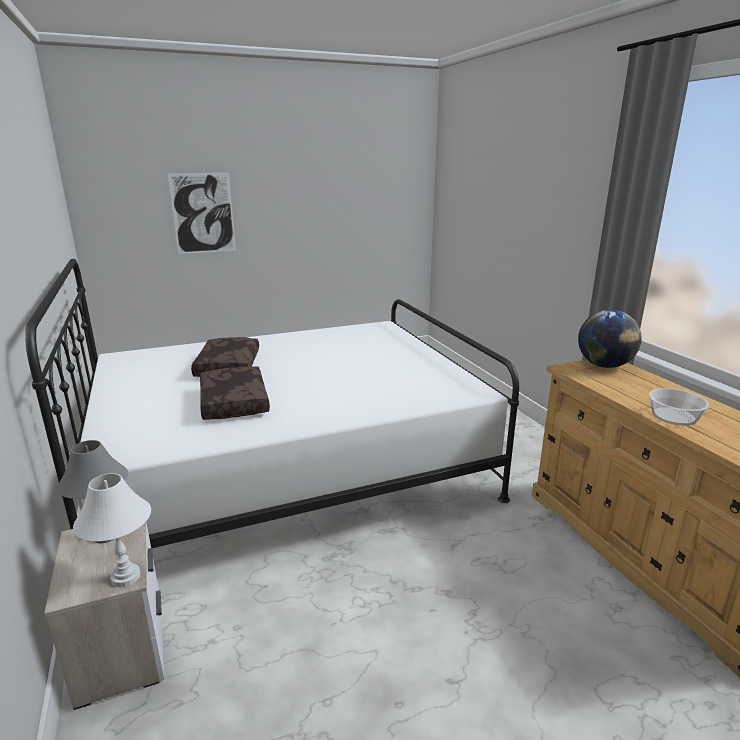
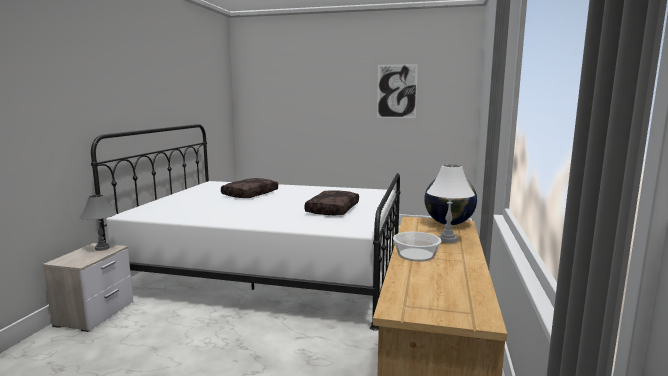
camera: 35 degrees right, 10 degrees down
(125, 577) = (81, 262): white table lamp -> white table lamp (447, 240)
(203, 213) = (303, 109): picture -> picture (396, 91)
(232, 402) = (218, 207): brown pillow -> brown pillow (332, 209)

